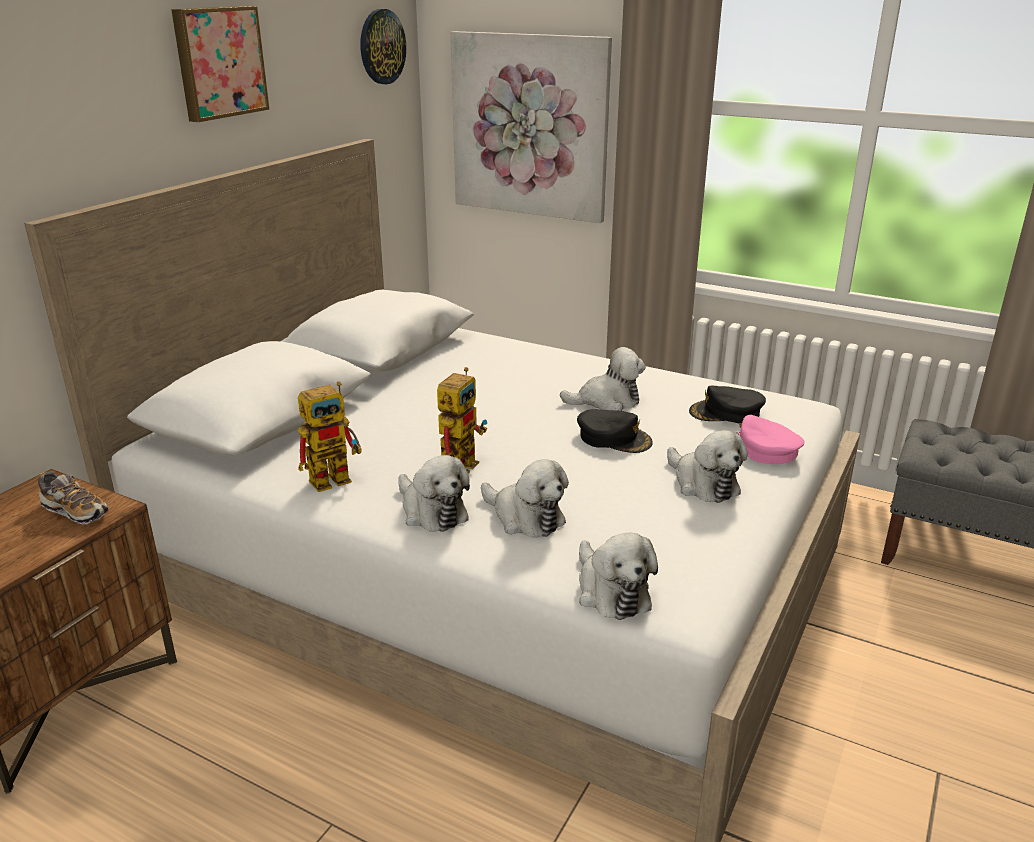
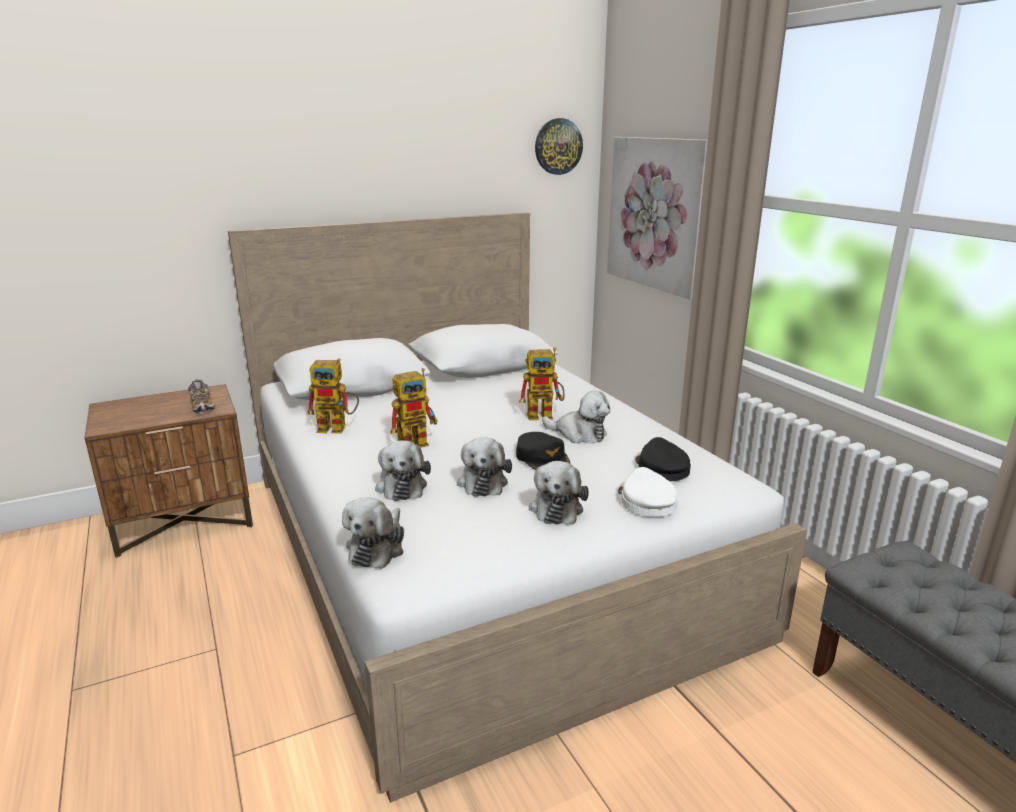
camera: 35 degrees right, 5 degrees down
(219, 62) = (398, 146): picture -> none
(431, 511) = (355, 463): plush toy -> plush toy (483, 482)
(543, 390) = (545, 415): none -> toy robot
(726, 413) = (661, 468): black cap -> black cap turned 45 degrees clockwise
(761, 449) = (646, 501): pink cap -> white cap

